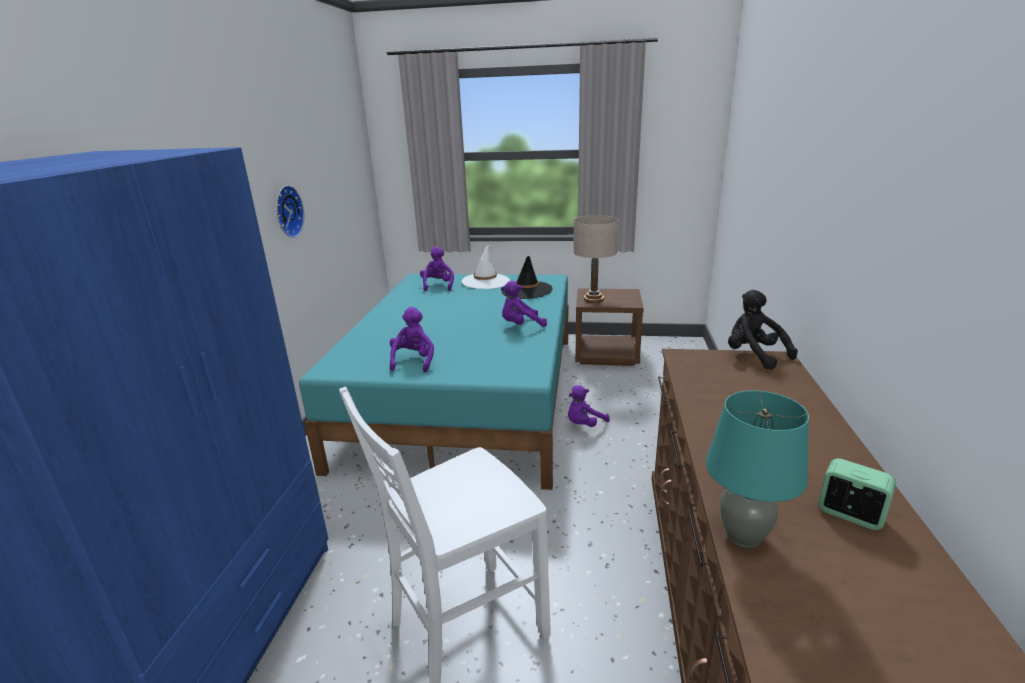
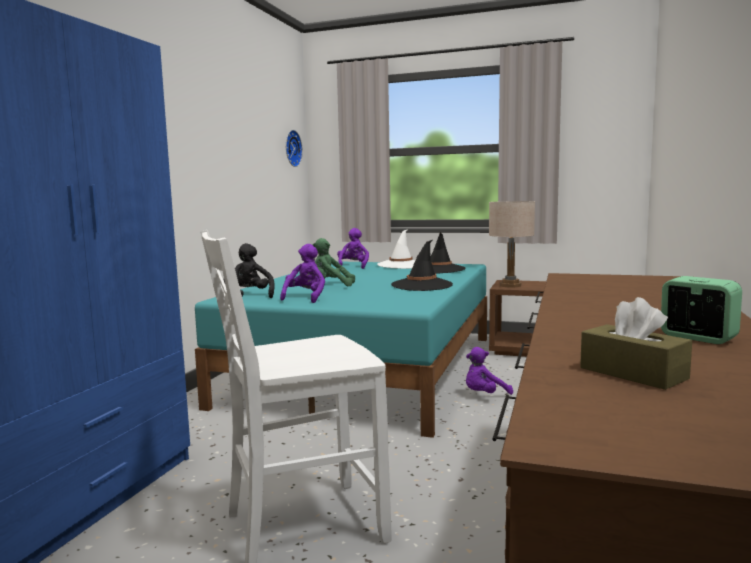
camera: 10 degrees right, 15 degrees down
(286, 211) = (214, 168): wall clock -> wall clock (291, 148)
(430, 331) = (331, 285): none -> green plush toy
(521, 325) = (422, 285): purple plush toy -> black hat
(743, 536) = (565, 341): turquoise table lamp -> none
(754, 355) = (647, 277): black plush toy -> black plush toy (249, 296)
(828, 611) = (633, 373): none -> brown tissue box

